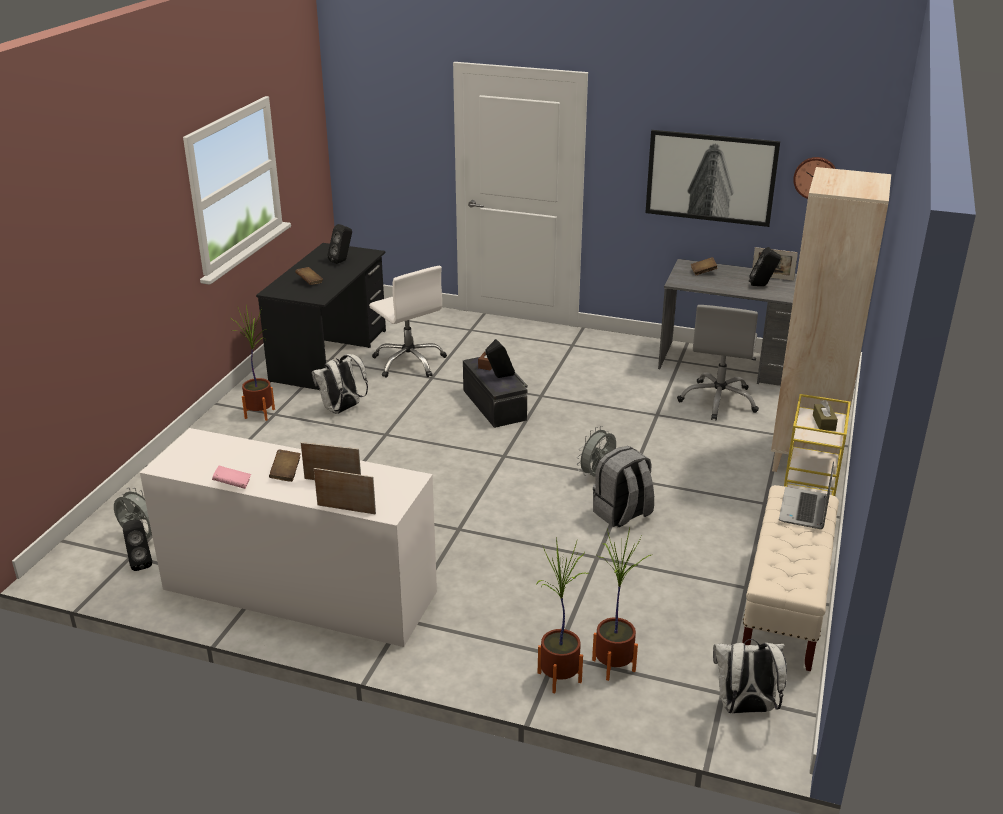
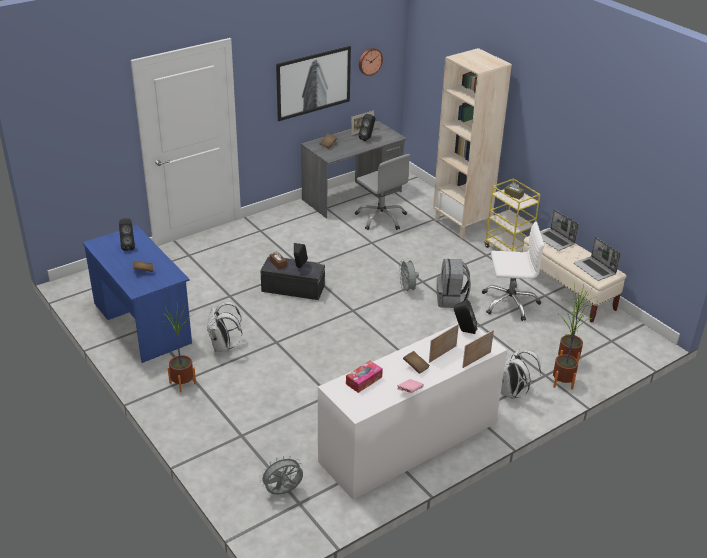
camera: 55 degrees left, 5 degrees up
(140, 563) = (311, 501): black speaker -> black speaker (464, 331)
(226, 450) = (364, 380): none -> tissue box
(330, 355) = (142, 323): black desk -> blue desk
(409, 362) = (198, 295): white office chair -> white office chair (509, 303)
(744, 708) = (625, 340): white backpack -> white backpack (513, 393)
(784, 571) = (595, 269): none -> laptop

